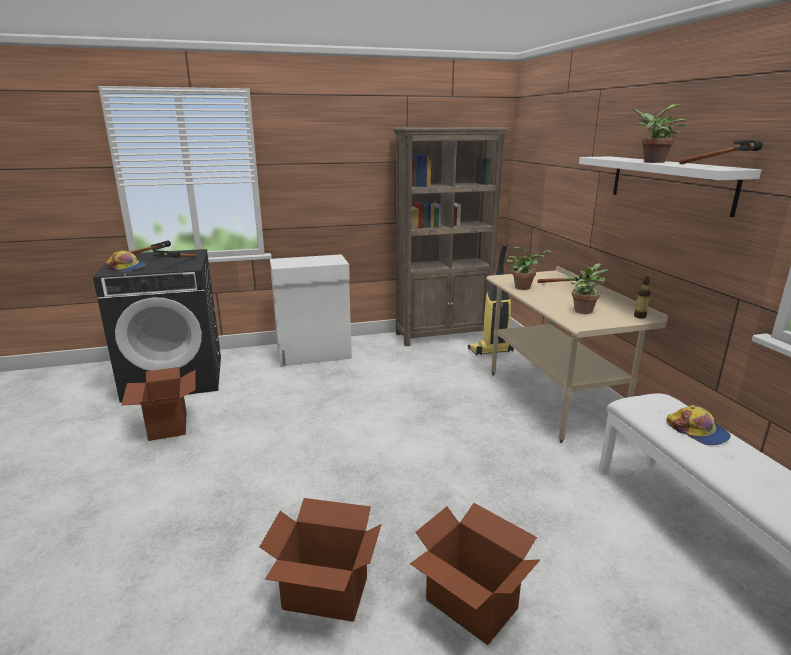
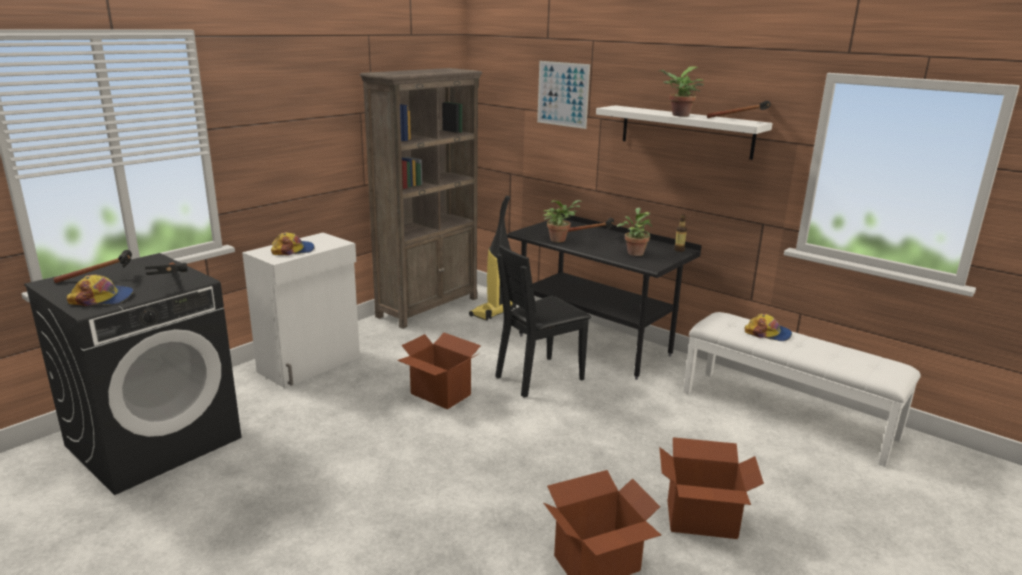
camera: 35 degrees left, 0 degrees up
(167, 426) = (230, 496): cardboard box -> cardboard box (440, 394)
(300, 262) = (293, 250): none -> cap
(469, 412) = (539, 377): none -> black chair
(552, 400) = (594, 345): beige desk -> black desk
(572, 147) = (562, 94): none -> picture

